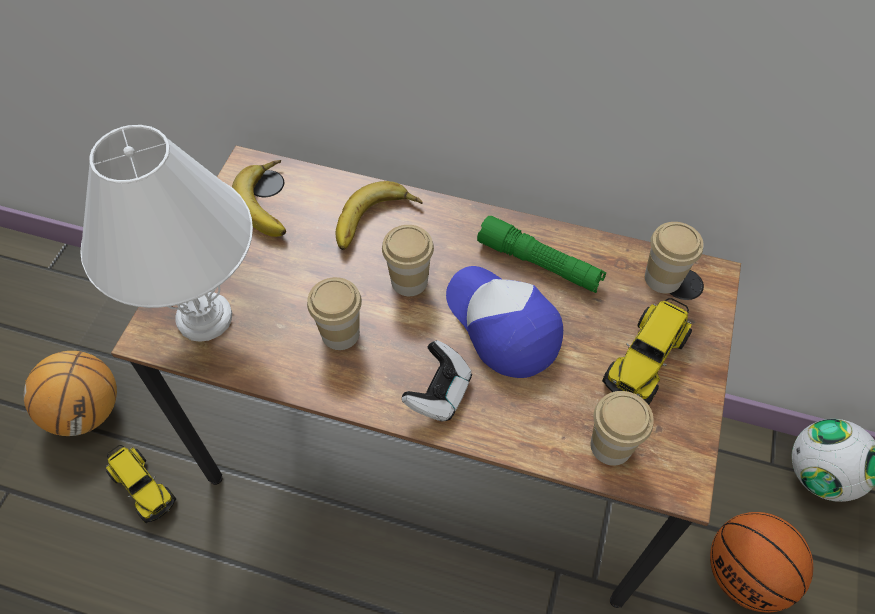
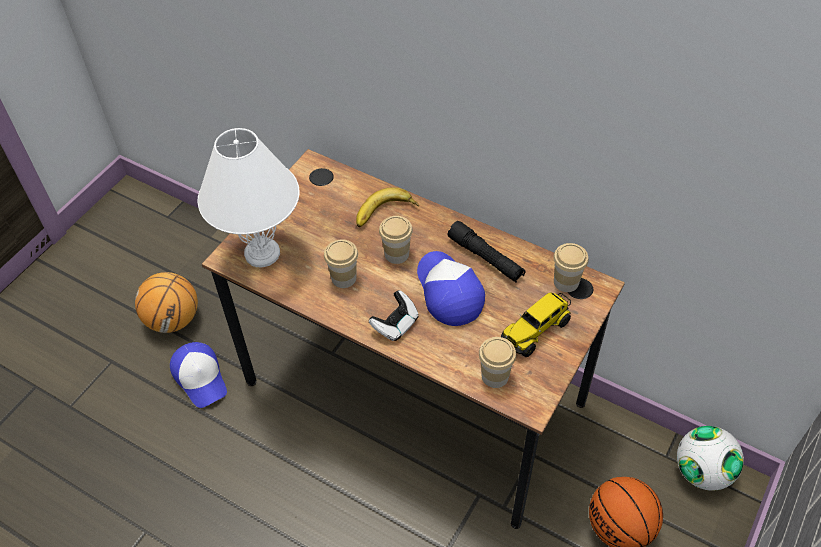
camera: 15 degrees right, 5 degrees down
(143, 487) = (200, 377): toy truck -> cap
(271, 202) = (321, 190): banana -> none
(539, 263) = (486, 258): green flashlight -> black flashlight

